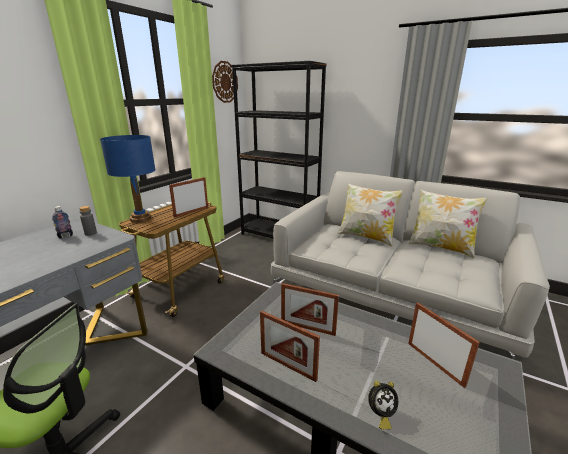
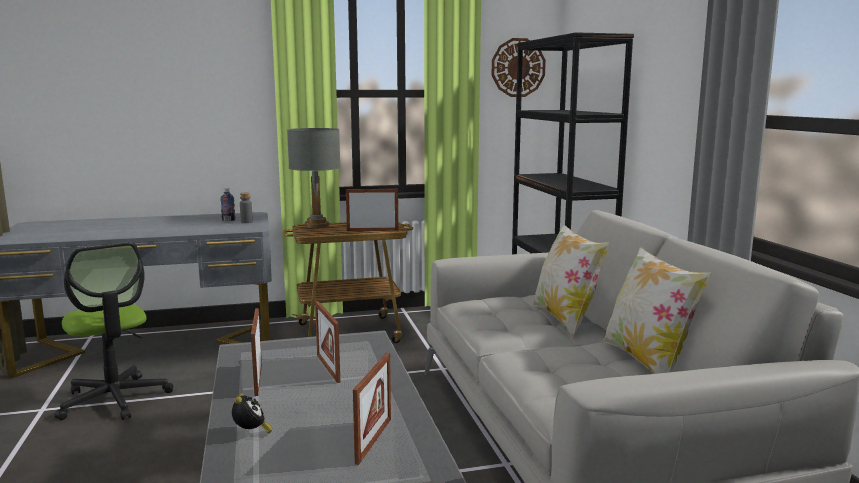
camera: 45 degrees right, 10 degrees down
(141, 218) = (317, 225): blue table lamp -> grey table lamp
(380, 414) = (251, 433): alarm clock -> alarm clock turned 135 degrees counterclockwise

